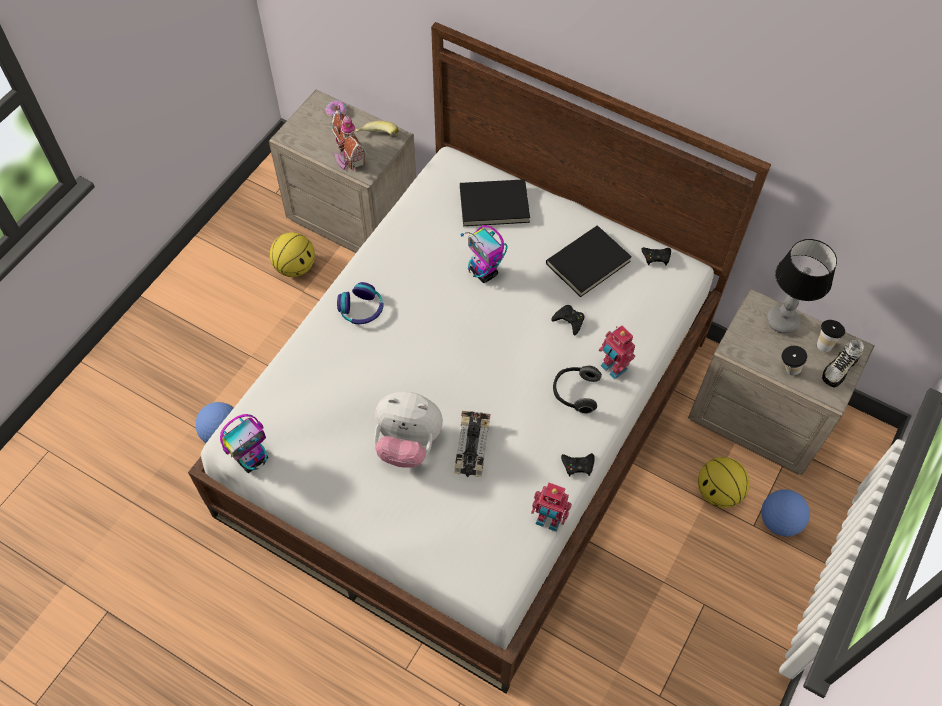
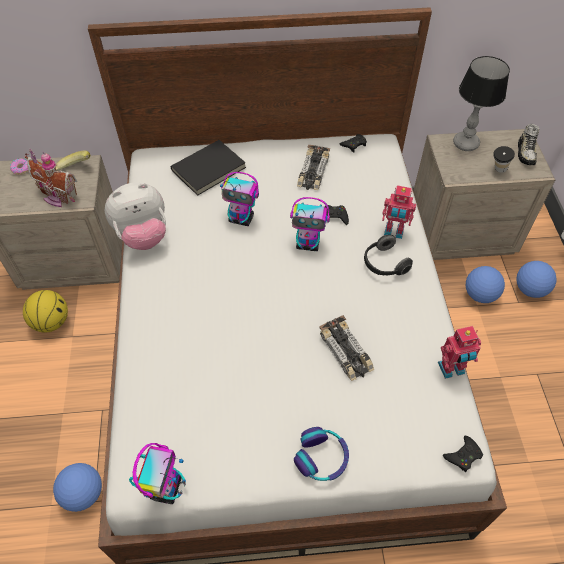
camera: 35 degrees left, 5 degrees down
(361, 309) = (164, 300): headphones -> headphones (322, 457)
(408, 443) = (293, 382): plush toy -> plush toy (143, 236)
(523, 332) = (308, 244): none -> toy robot
(578, 465) = (434, 314): black game controller -> black game controller (463, 455)
(589, 263) = (313, 172): black book -> toy car
(718, 492) = (480, 295): basketball -> football
(824, 343) = (502, 142): cup -> none

